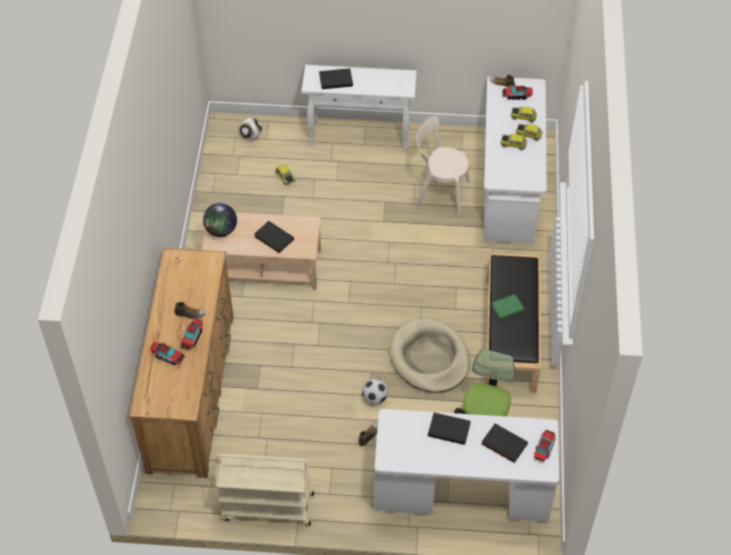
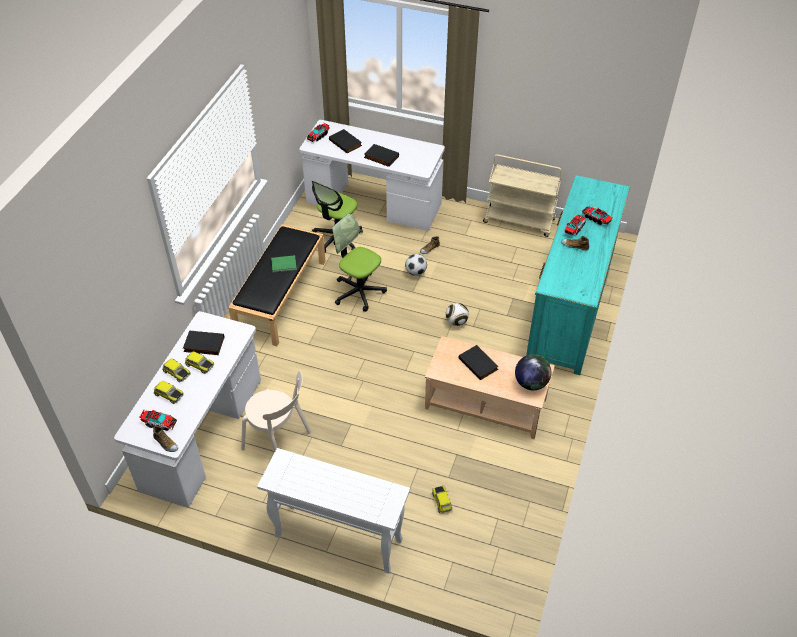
camera: 165 degrees left, 5 degrees down
(191, 391) = (570, 306): brown dresser -> turquoise dresser
(251, 136) = (470, 571): football -> football (456, 322)
(336, 80) = (362, 494): black book -> black book (203, 345)
(429, 358) = (359, 292): beige dog bed -> office chair

